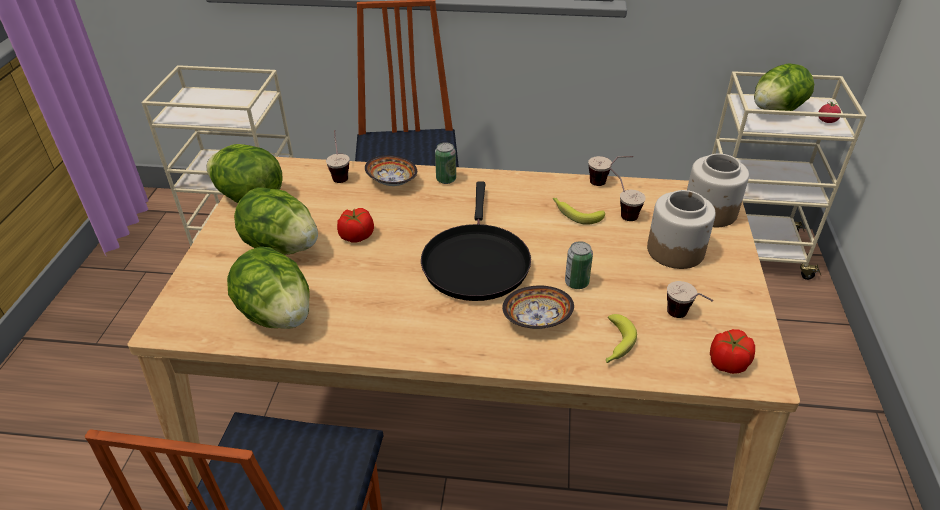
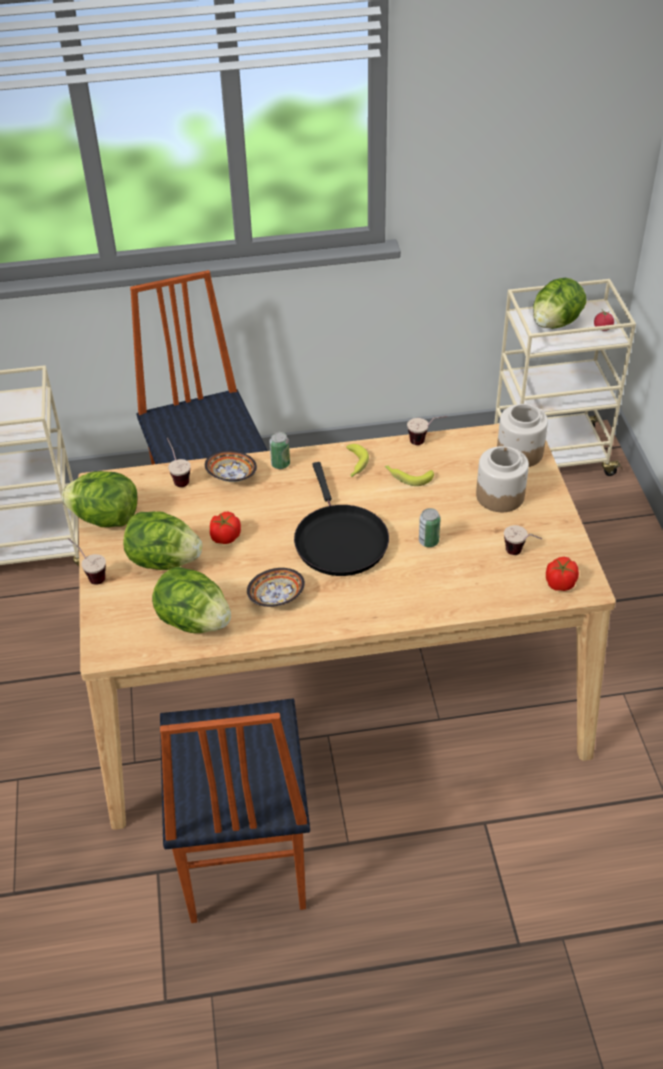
camera: 15 degrees left, 5 degrees up
(535, 319) = (406, 580): bowl -> bowl (275, 597)
(615, 345) = (473, 587): banana -> banana (354, 465)
(621, 212) = (446, 467): cup -> cup (90, 575)

